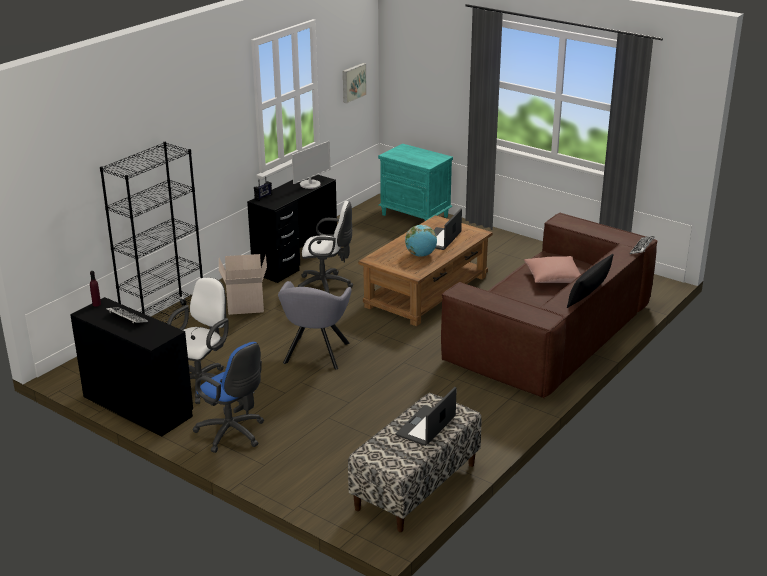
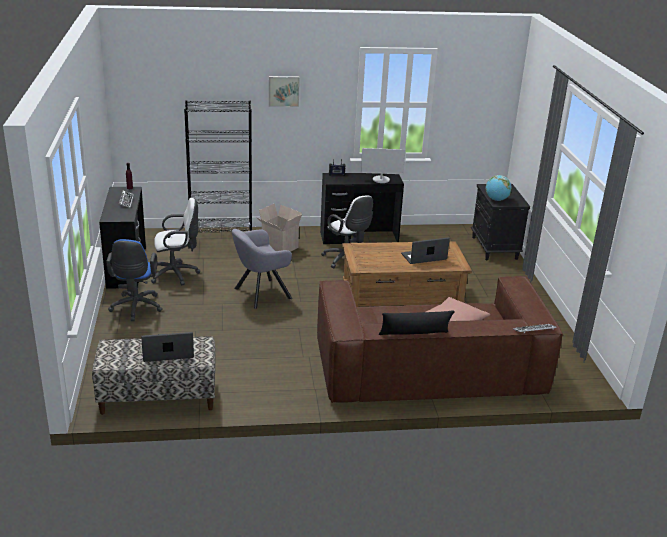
camera: 45 degrees right, 0 degrees up
(353, 82) = (479, 116): picture -> picture (283, 91)
(415, 216) = (495, 248): turquoise nightstand -> black nightstand
(421, 255) = (388, 259): globe -> globe (496, 200)

